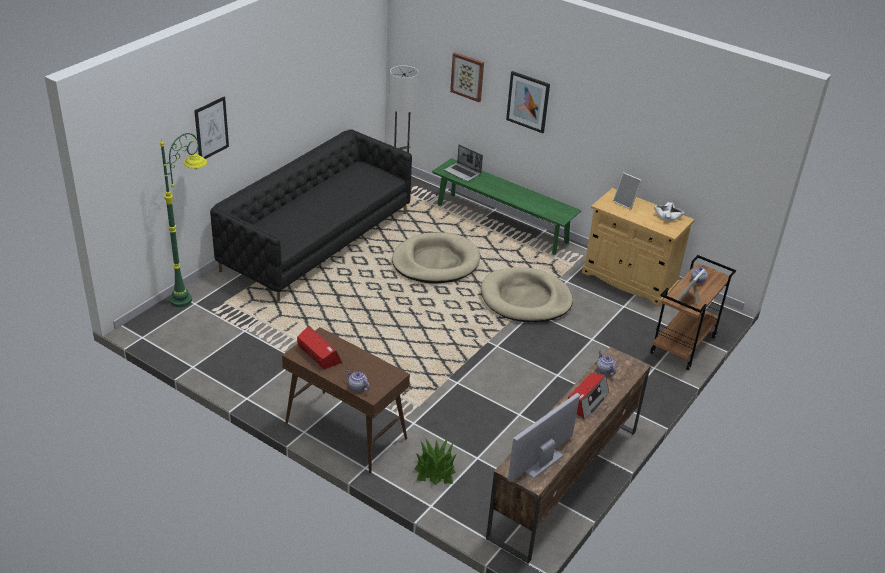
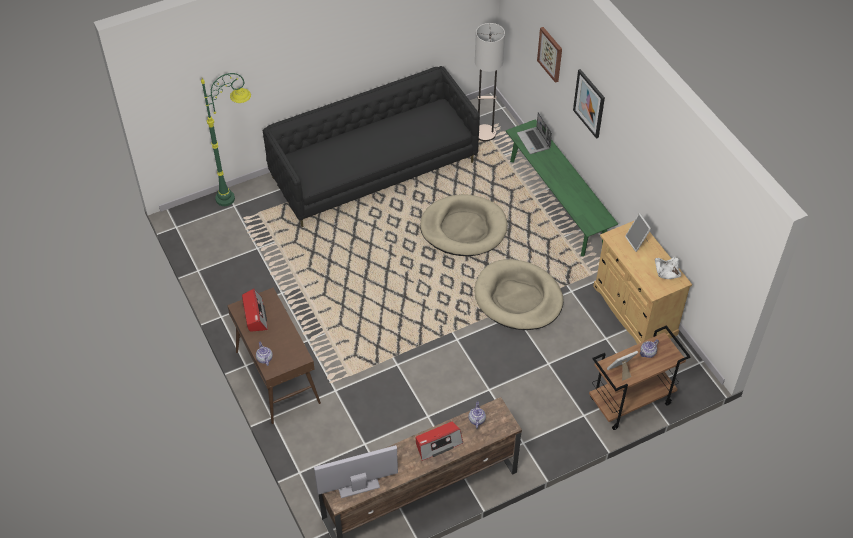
camera: 30 degrees right, 15 degrees up
(211, 128) = (267, 64): picture -> none
(435, 470) = (324, 441): potted plant -> none

